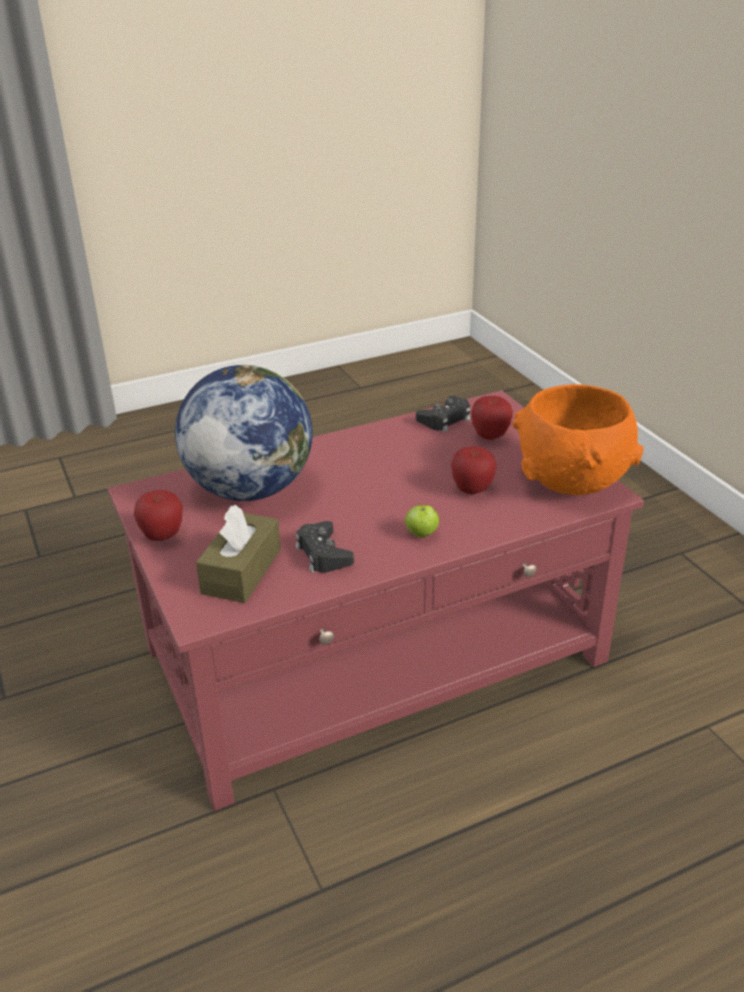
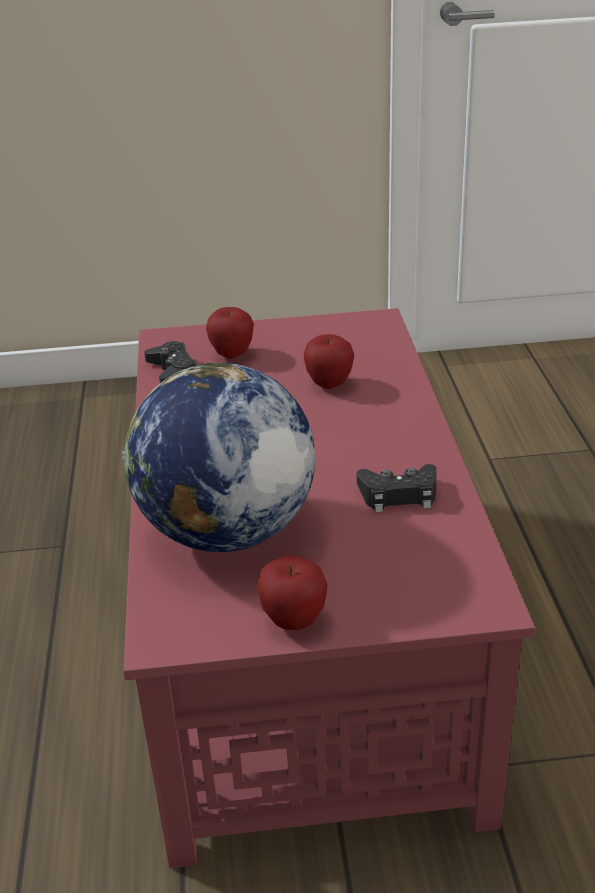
camera: 70 degrees left, 0 degrees up
(241, 571) = (406, 559): brown tissue box -> none
(421, 534) = (393, 427): apple -> none
(573, 482) = (349, 331): orange bowl -> none

